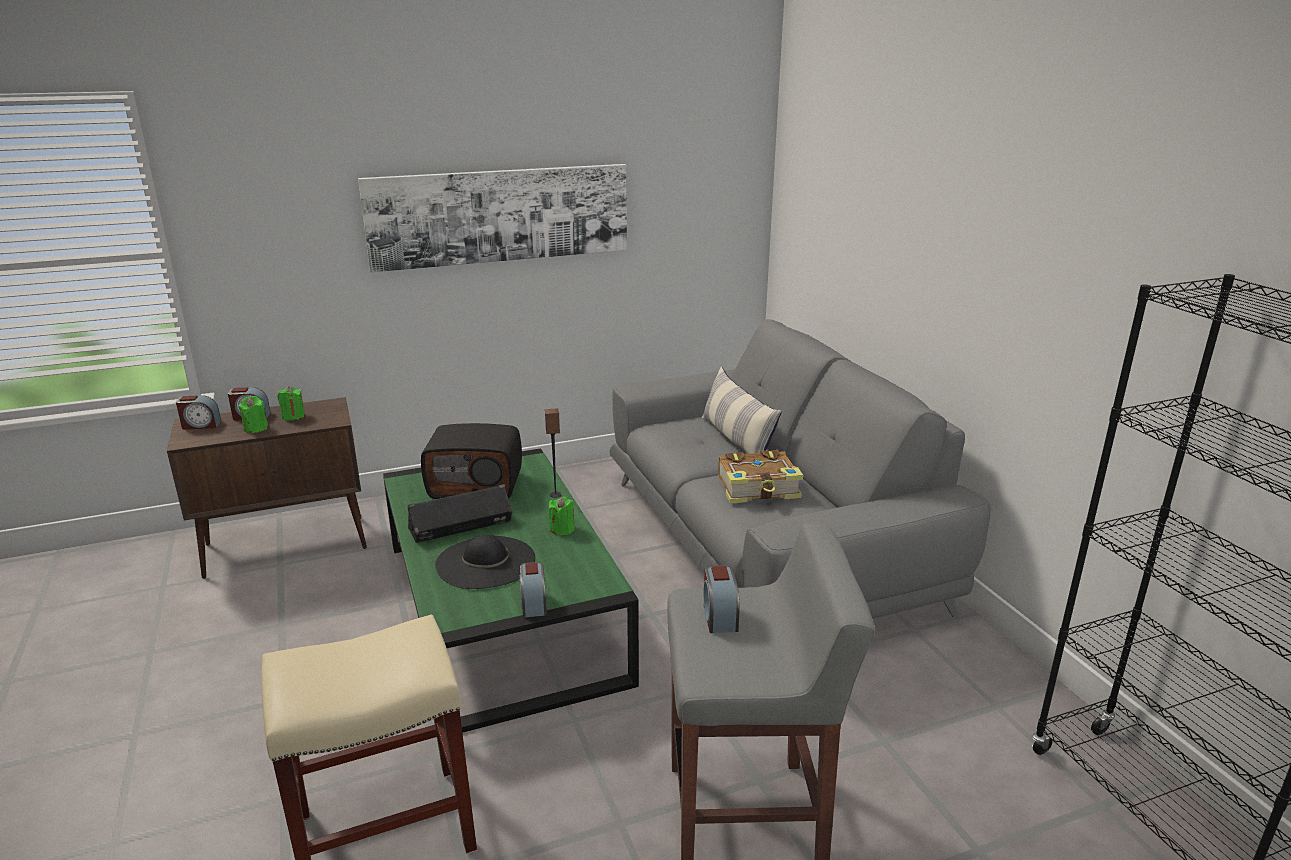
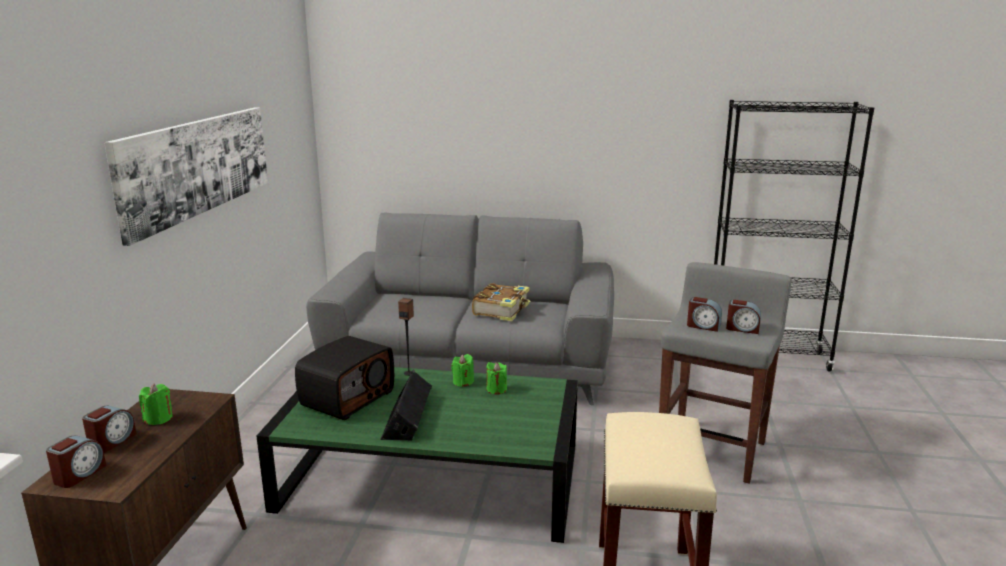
camera: 60 degrees left, 5 degrees down
(256, 428) = (153, 442): green candle -> green candle (496, 389)
(485, 562) = (476, 418): black hat -> none
(533, 604) = (550, 413): alarm clock -> alarm clock (742, 329)
(736, 440) = (429, 299): pillow -> none

